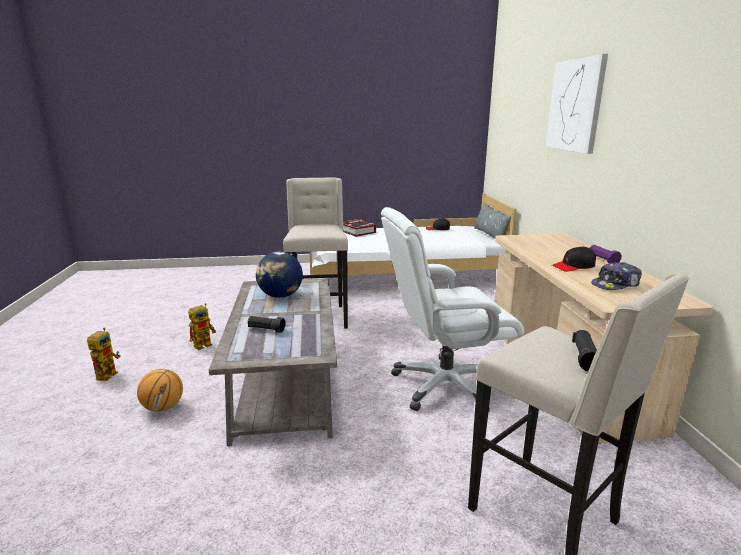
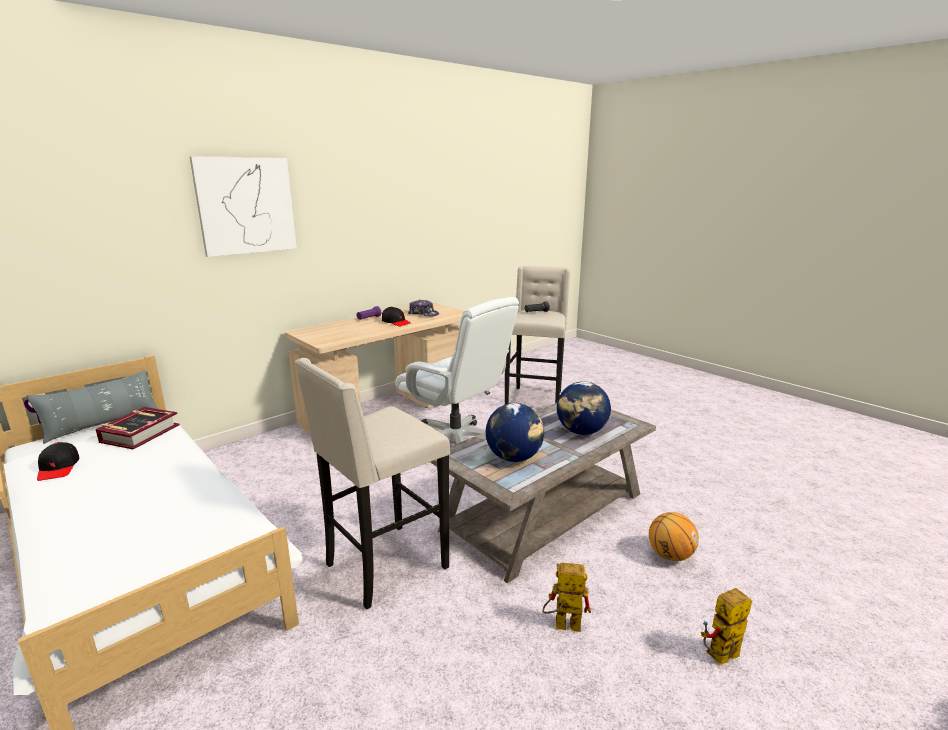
camera: 125 degrees left, 0 degrees up
(266, 330) = (581, 432): black flashlight -> globe
(357, 231) = (90, 547): book -> book (140, 433)

